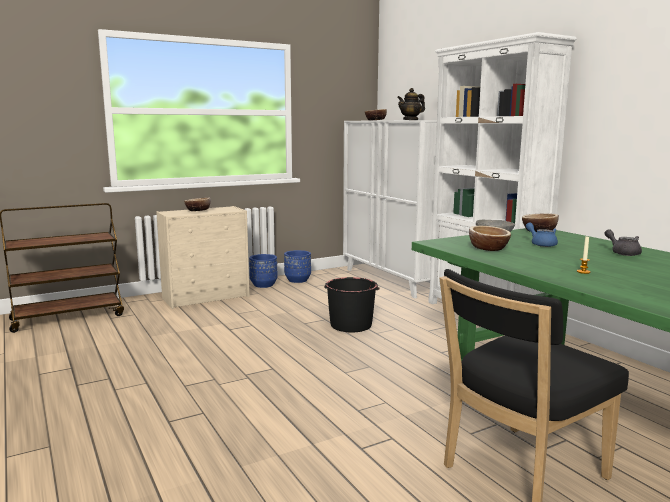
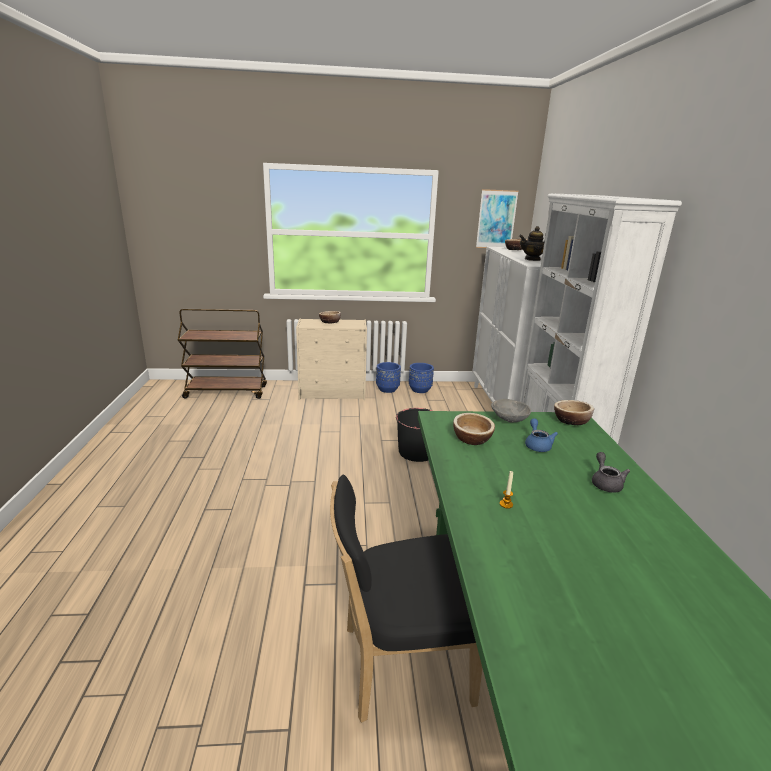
camera: 25 degrees right, 10 degrees up
(347, 94) = (496, 219): none -> picture

